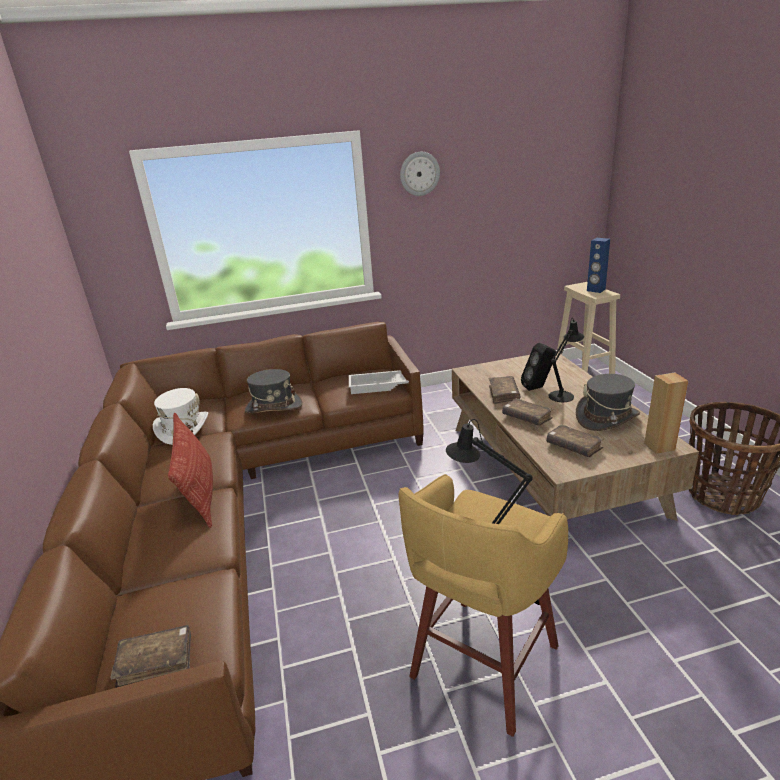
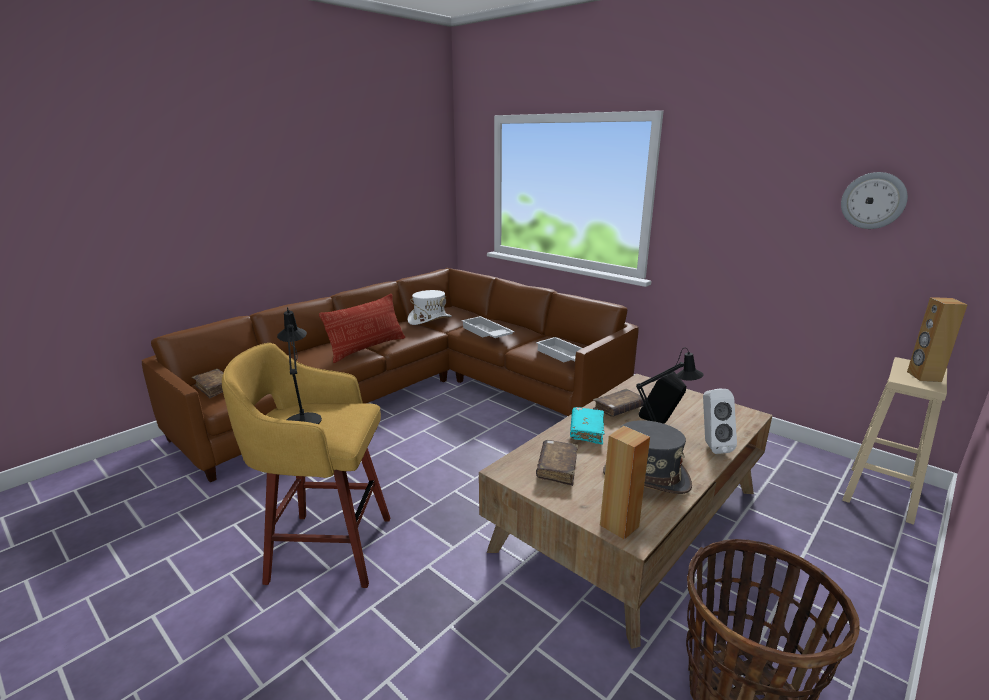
camera: 55 degrees right, 5 degrees down
(273, 407) = (486, 333): grey hat -> white tray
(419, 173) = (717, 163): wall clock -> wall clock (873, 200)
(527, 417) = (586, 431): brown book -> turquoise book
(580, 382) = (711, 446): none -> white speaker
(595, 290) = (923, 376): blue speaker -> brown speaker

